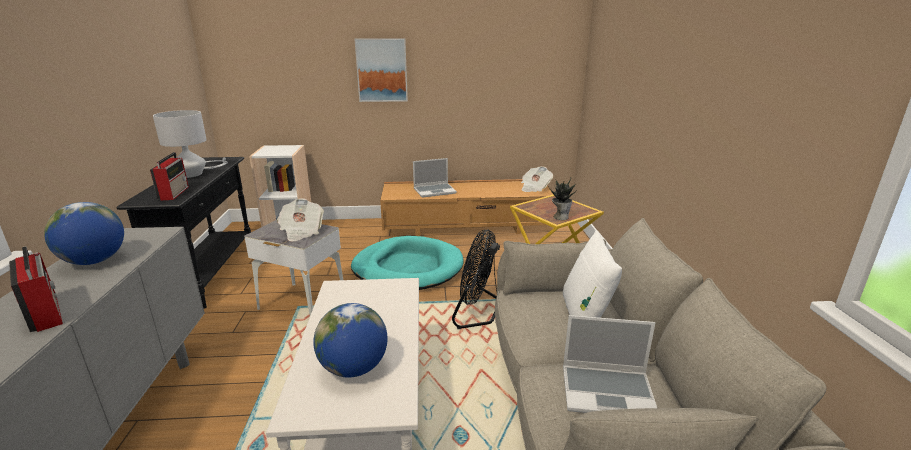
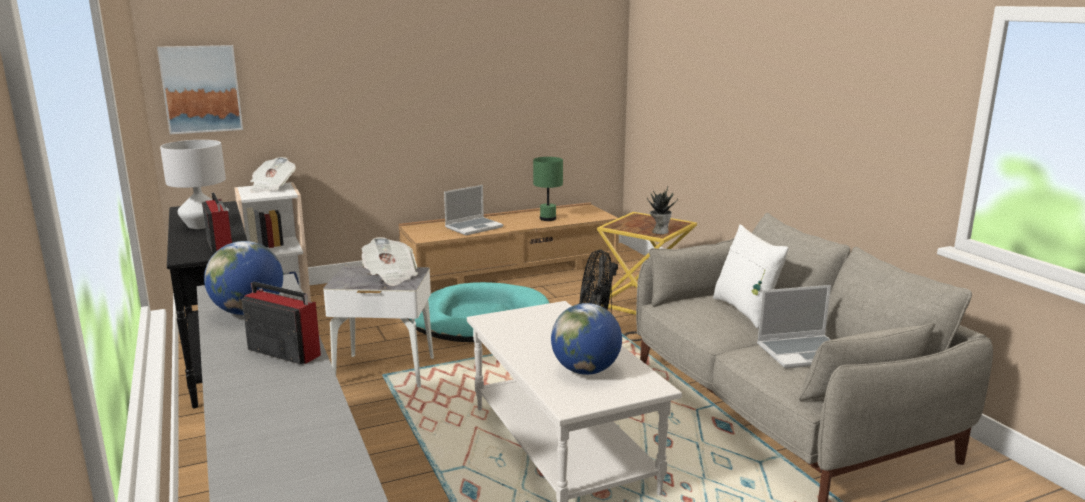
camera: 20 degrees left, 5 degrees down
(382, 70) = (395, 79): picture -> picture (201, 89)
(497, 190) = (547, 219): none -> green table lamp
(534, 188) = (588, 213): newspaper -> newspaper (272, 188)

